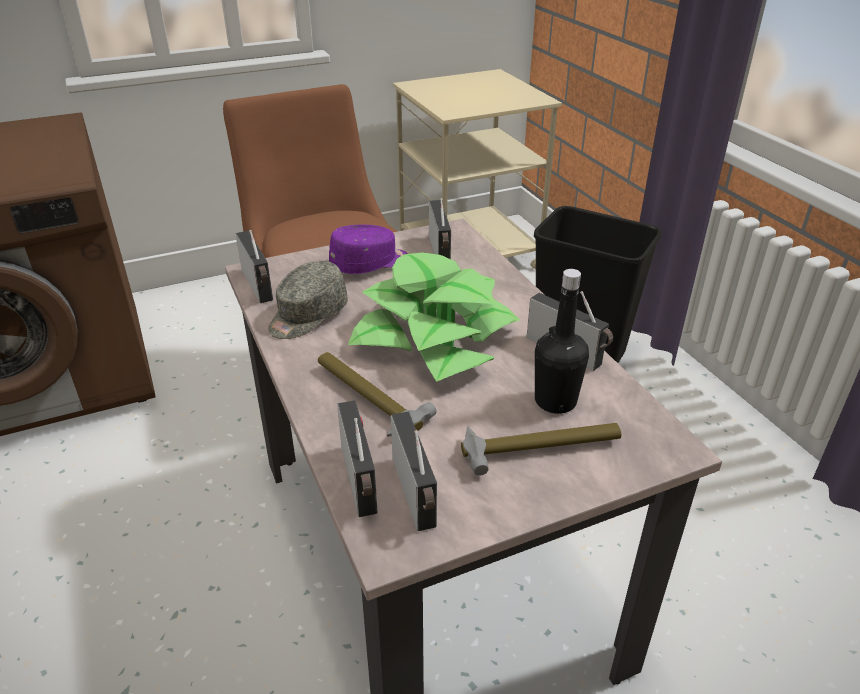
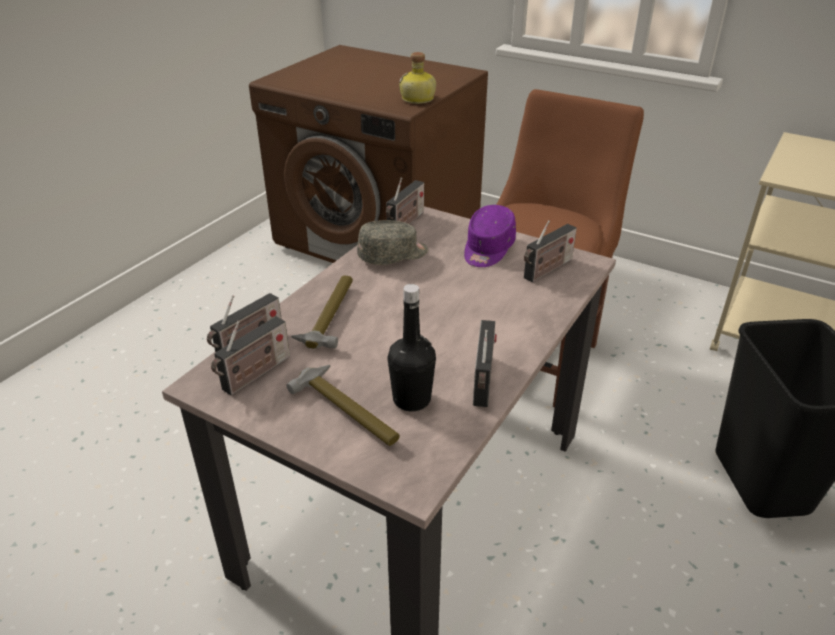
camera: 55 degrees right, 0 degrees up
(63, 164) = (418, 99): none -> bottle
(307, 316) = (393, 255): grey cap -> grey cap turned 150 degrees clockwise
(370, 264) = (487, 249): purple cap -> purple cap turned 90 degrees clockwise
(434, 337) = (429, 314): potted plant -> none

